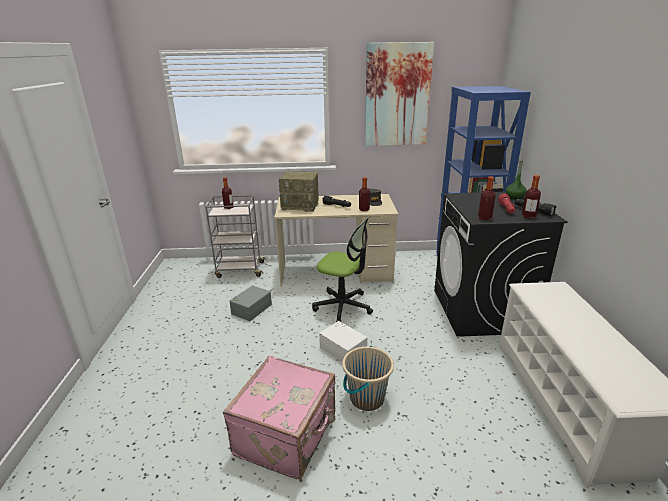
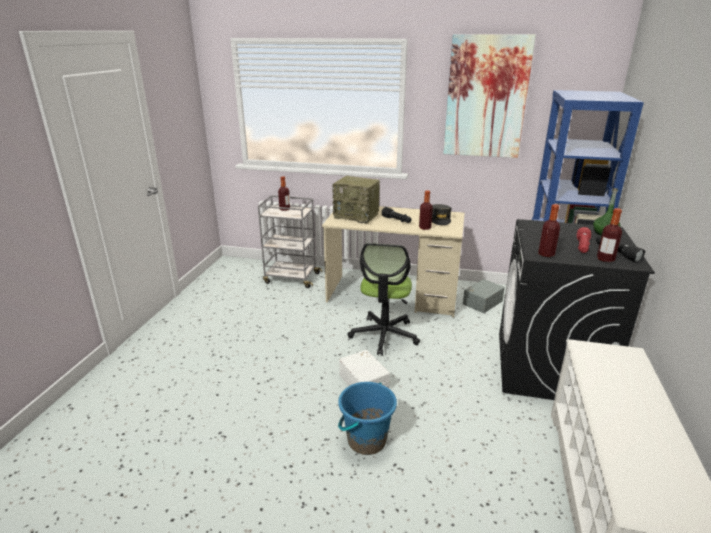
camera: 15 degrees right, 0 degrees up
(251, 309) = (285, 321): grey storage box -> grey storage box (481, 302)
(287, 435) = (267, 460): pink suitcase -> none
(343, 307) = (384, 335): office chair -> office chair turned 60 degrees clockwise
(366, 398) = (366, 440): beige bucket -> blue bucket

